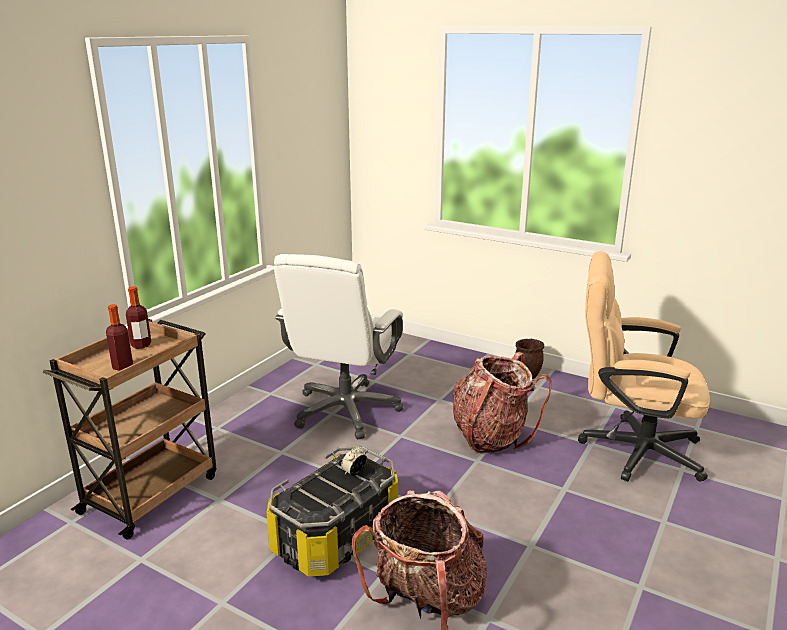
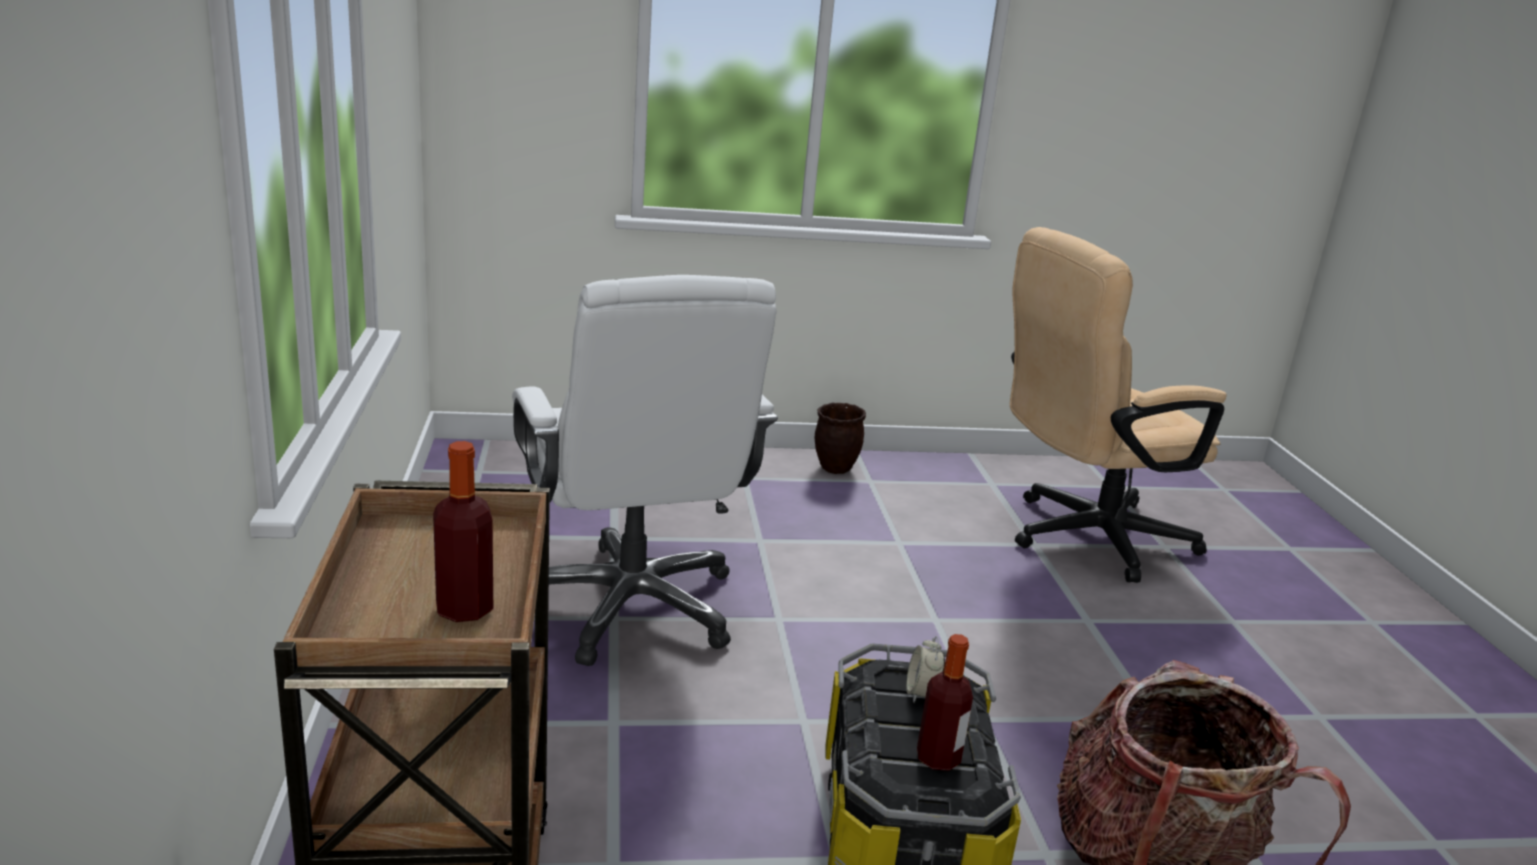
camera: 40 degrees left, 0 degrees up
(141, 345) = (416, 550): bottle -> bottle (938, 758)
(491, 436) = (906, 575): backpack -> none

